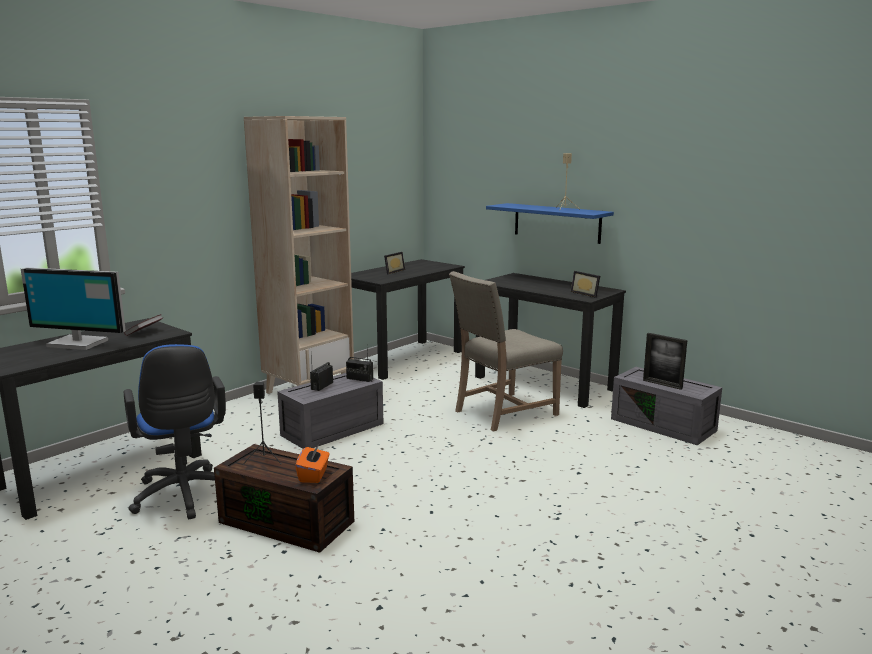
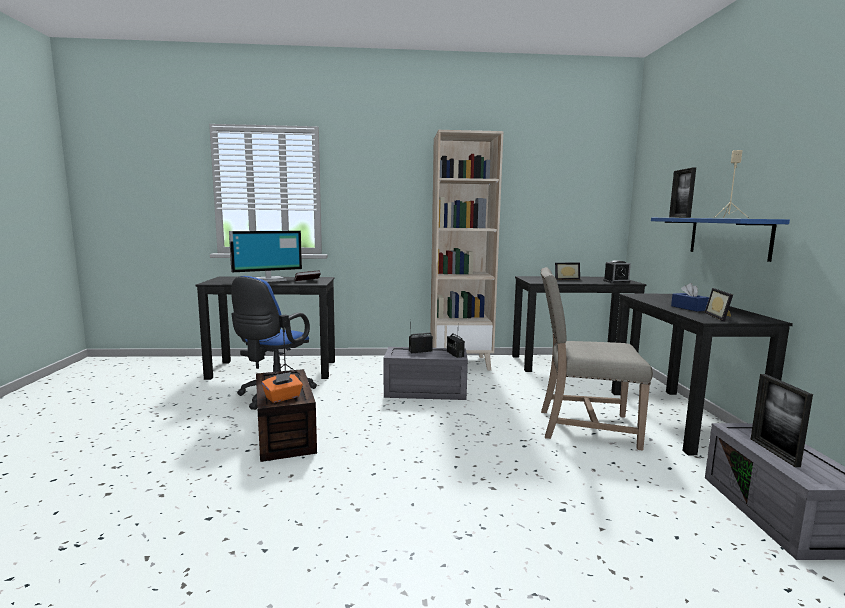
camera: 45 degrees right, 5 degrees down
(79, 343) = (268, 280): monitor -> monitor turned 90 degrees counterclockwise
(437, 267) = (616, 281): none -> alarm clock
(516, 207) = (679, 217): none -> picture frame
(553, 289) = (689, 308): none -> blue tissue box

